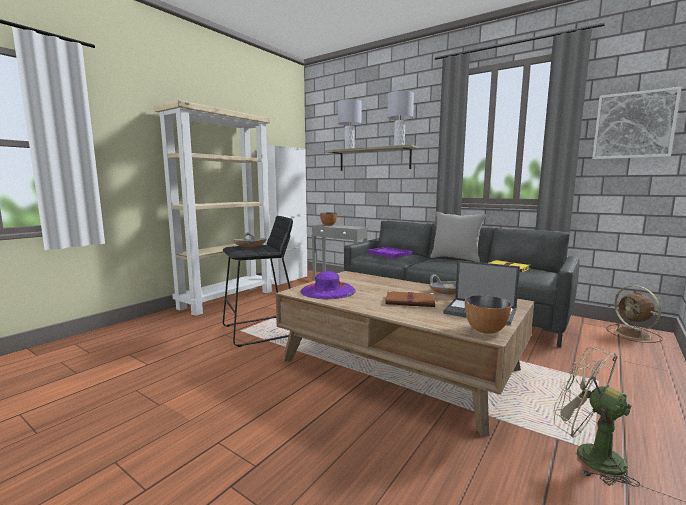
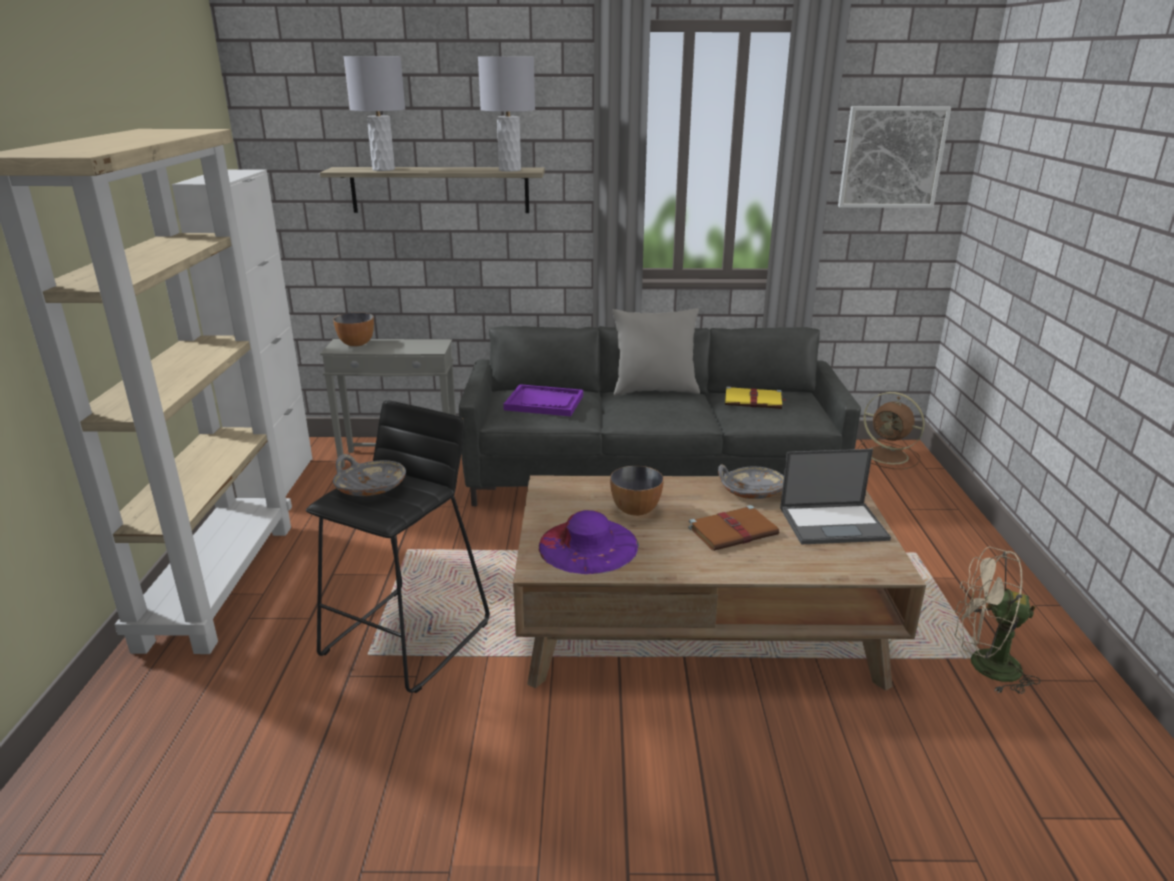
camera: 35 degrees left, 15 degrees up
(486, 330) = (880, 561): bowl -> bowl (636, 510)

